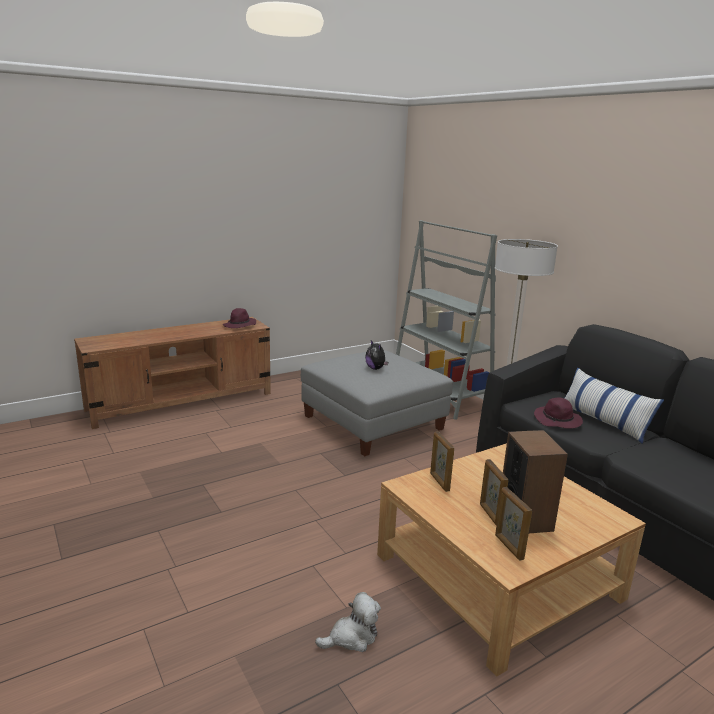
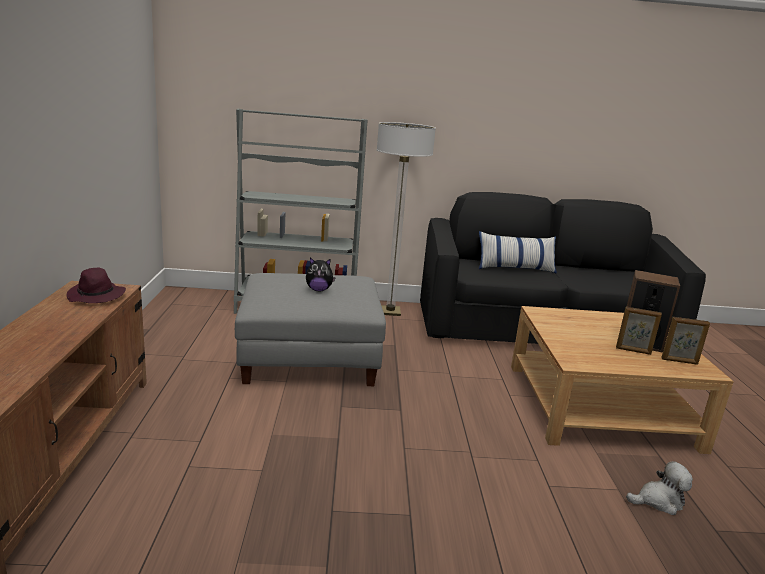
camera: 60 degrees left, 0 degrees up
(351, 637) = (659, 501): plush toy -> plush toy turned 75 degrees clockwise
(439, 482) = (575, 349): picture frame -> none
(558, 420) = (505, 277): purple hat -> none

